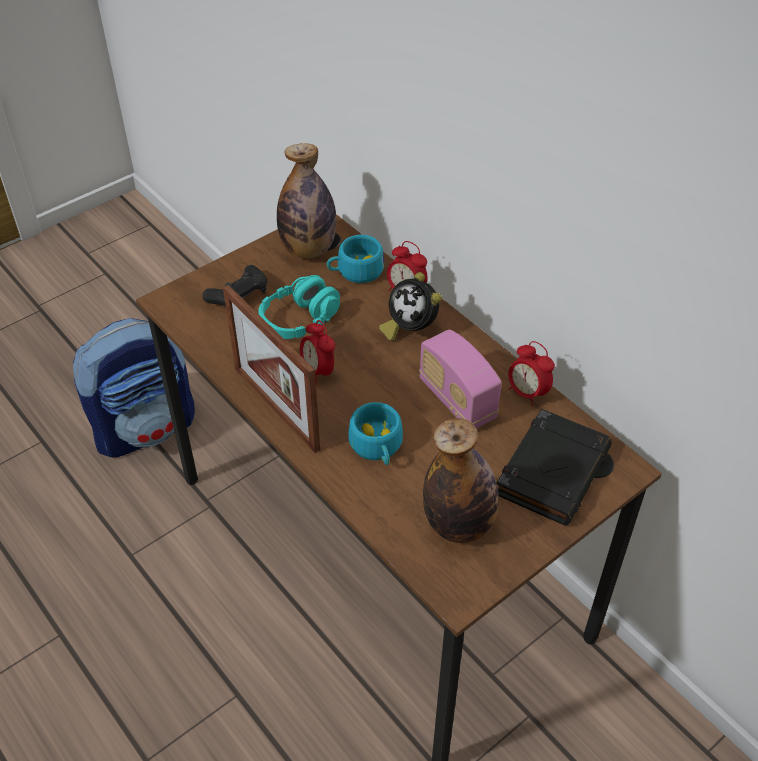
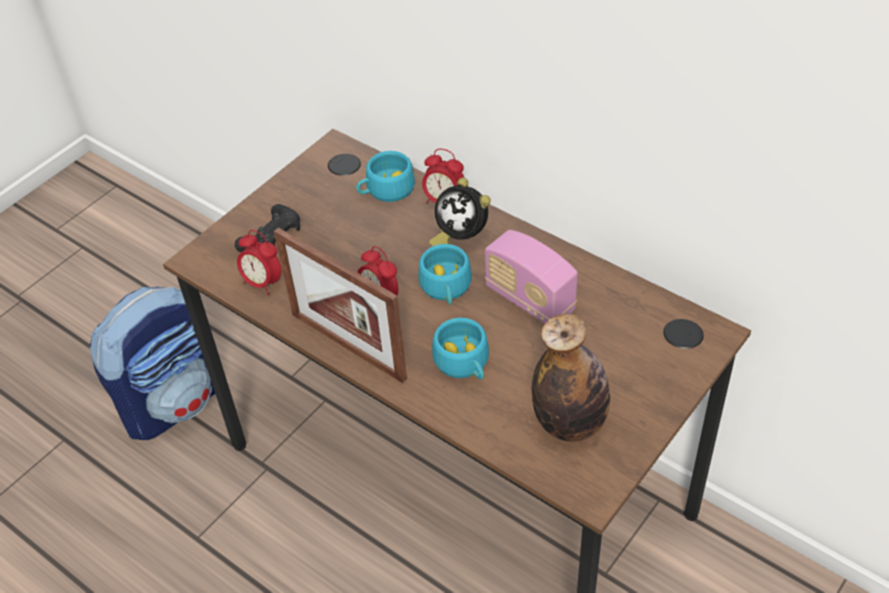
camera: 10 degrees left, 0 degrees up
(300, 319) = (343, 250): turquoise headphones -> none
(308, 249) = (330, 177): bottle -> none
(382, 373) = (446, 289): none -> turquoise cup
(527, 393) = (597, 279): alarm clock -> alarm clock (263, 283)
(552, 471) = (645, 350): black book -> none

